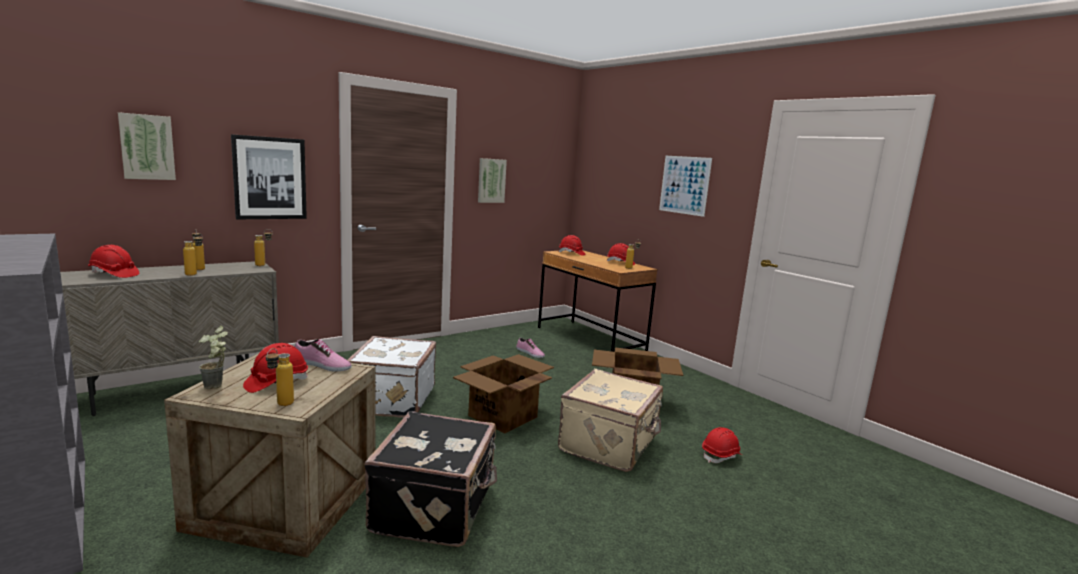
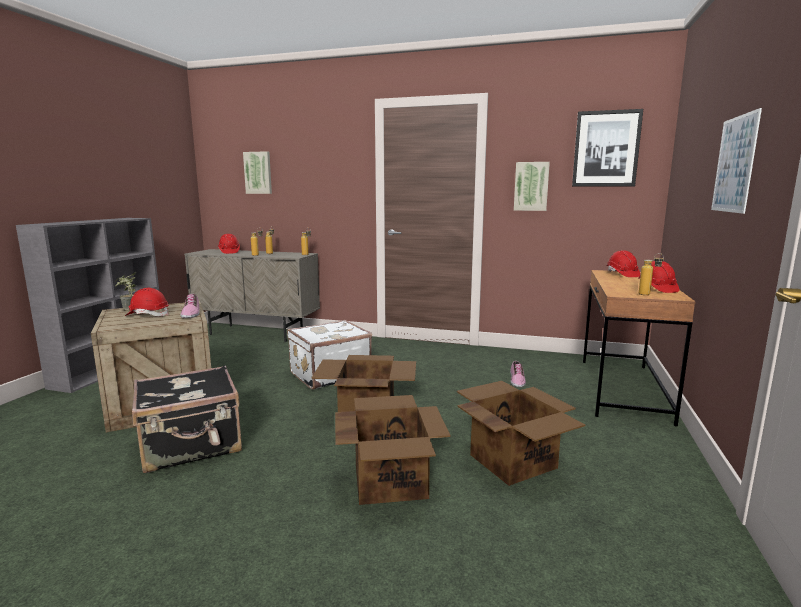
camera: 55 degrees right, 0 degrees up
(270, 178) = (325, 191): picture -> picture (606, 149)
(280, 405) = (111, 324): bottle -> none
(610, 444) = (390, 481): beige suitcase -> cardboard box
(721, 456) = (479, 568): red hard hat -> none

